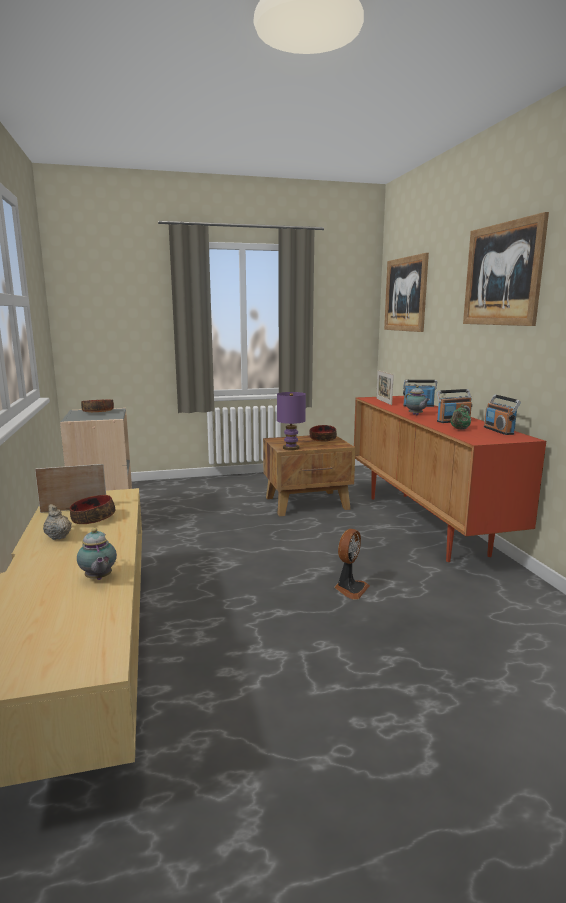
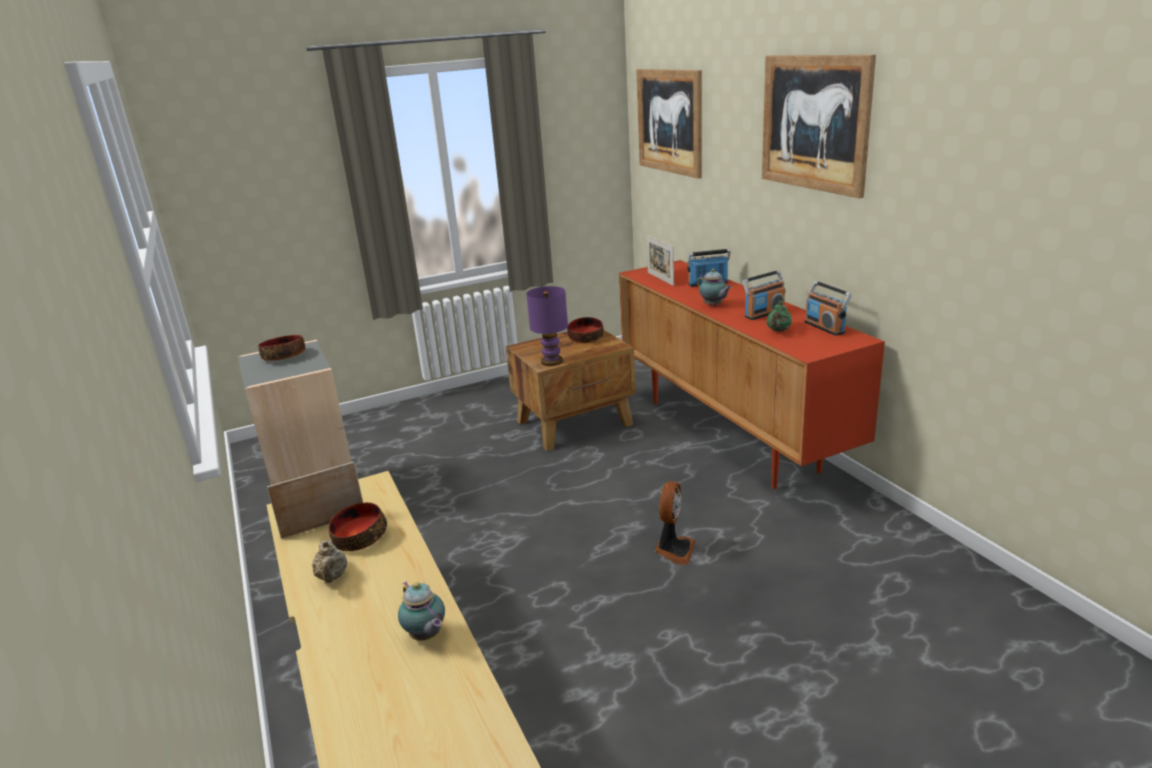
camera: 10 degrees left, 10 degrees up
(58, 537) = (332, 577): beige teapot -> beige teapot turned 150 degrees counterclockwise

